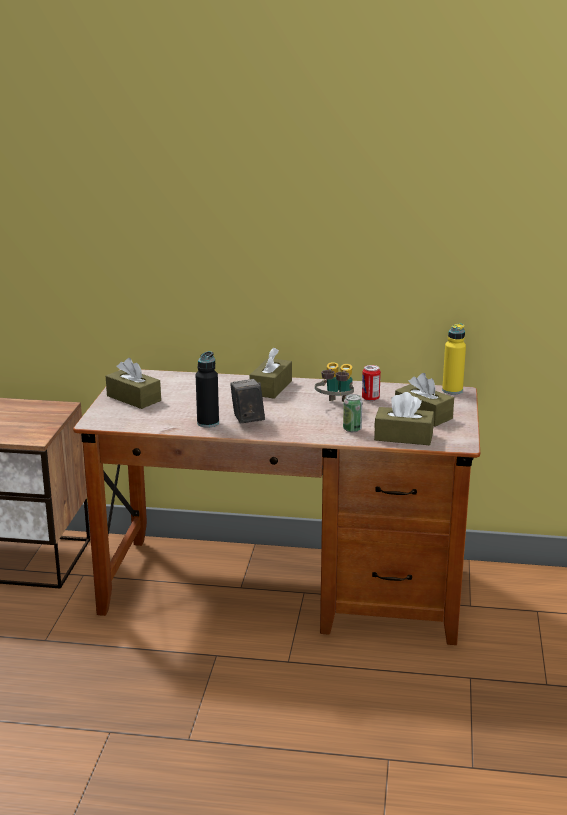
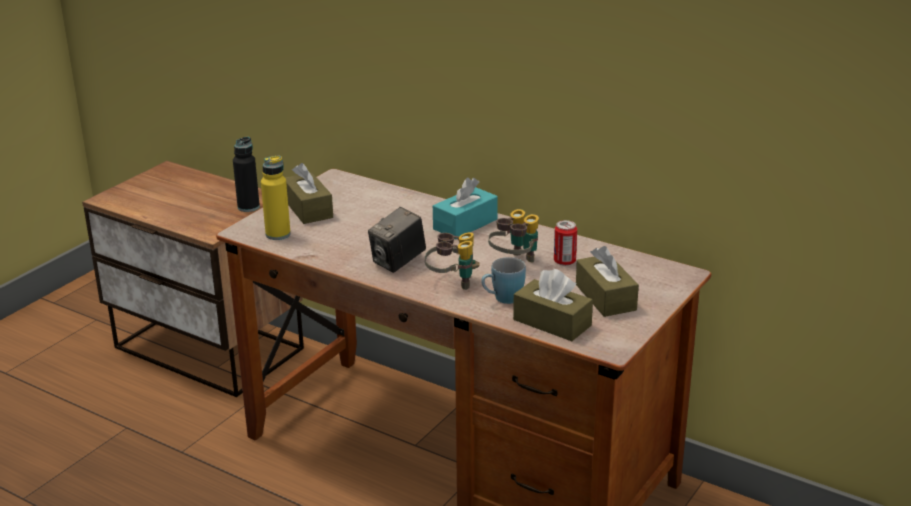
camera: 25 degrees right, 5 degrees up
(208, 423) = (353, 256): black bottle -> black bottle (248, 207)
(247, 420) = (398, 262): camera -> camera turned 150 degrees counterclockwise
(271, 388) = (465, 224): brown tissue box -> turquoise tissue box
(303, 426) = (452, 283): none -> binoculars
(352, 429) = (502, 299): can -> blue mug
(452, 390) = (675, 270): yellow bottle -> yellow bottle (278, 234)

